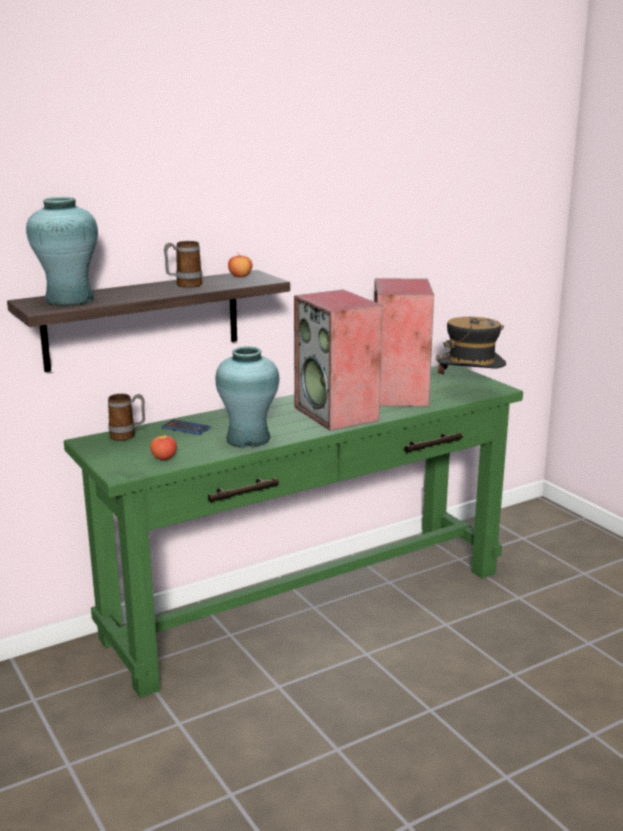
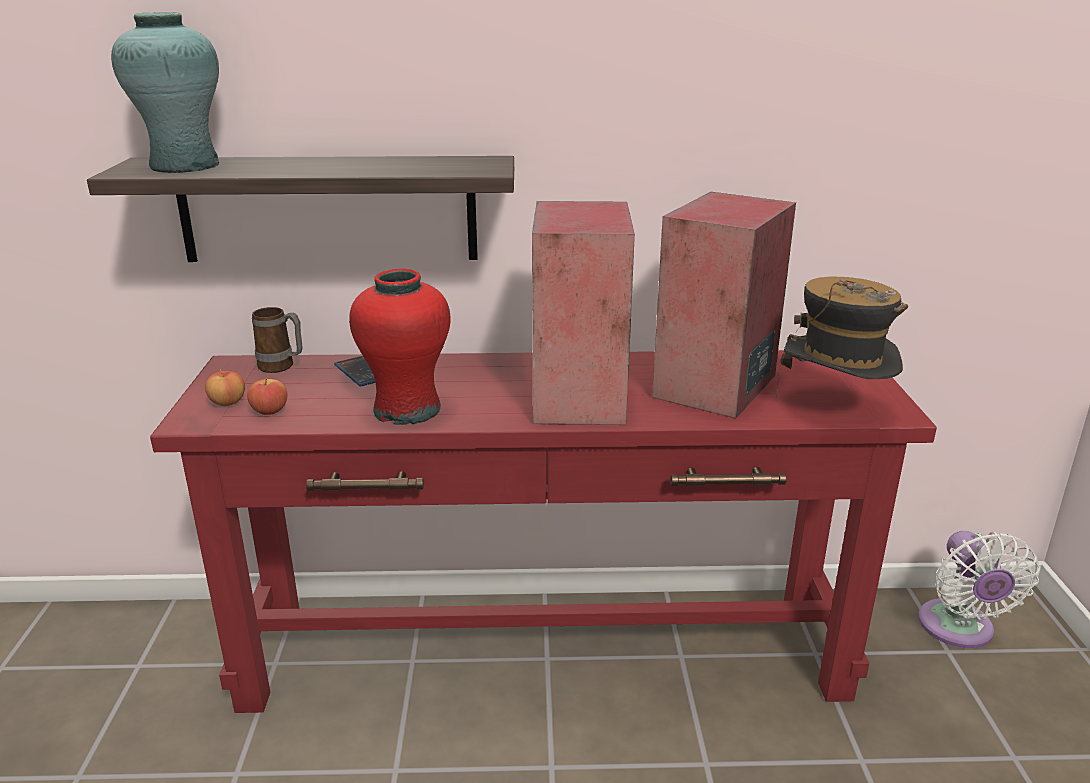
camera: 30 degrees right, 5 degrees up
(184, 285) = (362, 164): mug -> none
(240, 276) = (465, 161): apple -> apple (227, 402)
(248, 439) = (408, 410): turquoise vase -> red vase
(309, 604) = (545, 652): green console table -> red console table
(521, 527) = (958, 630): none -> white fan

